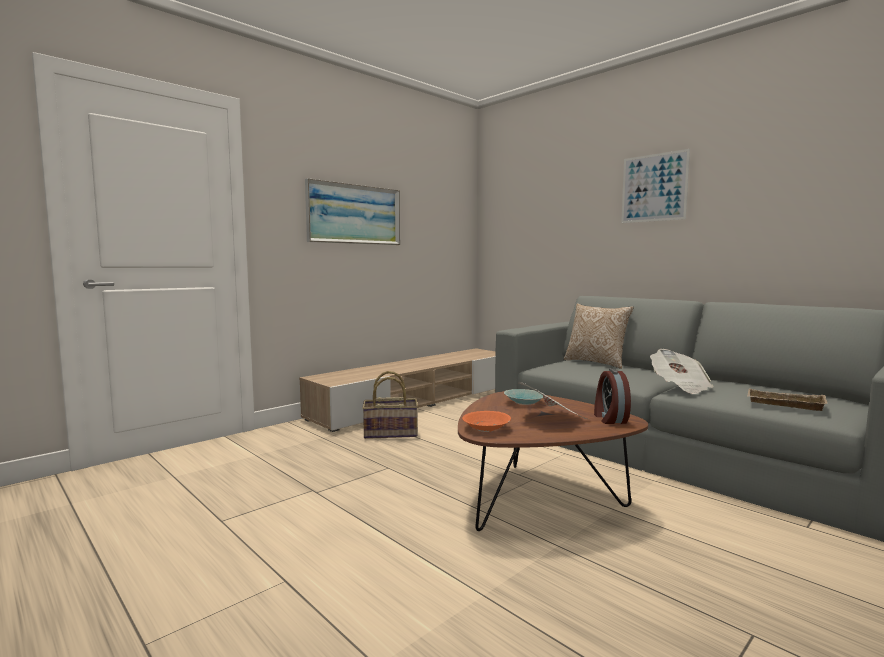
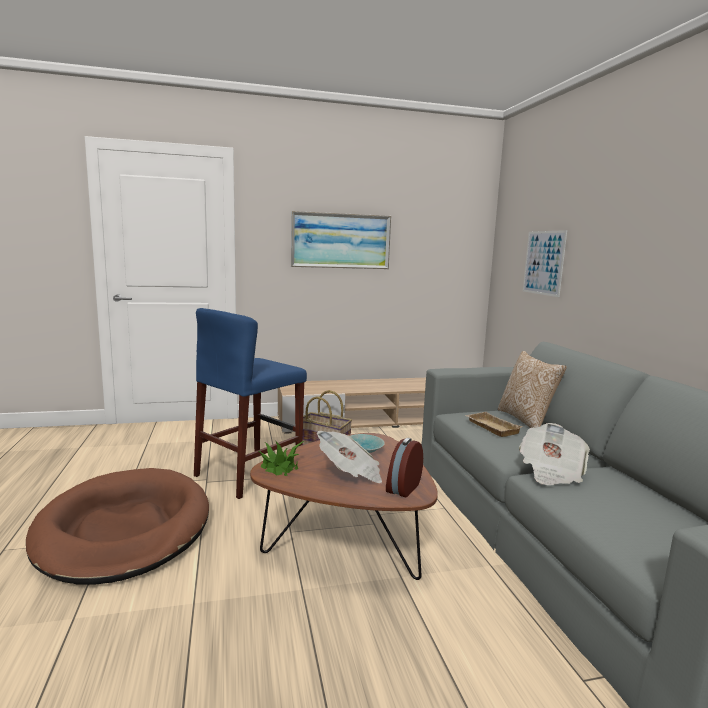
camera: 30 degrees right, 5 degrees up
(291, 563) = (124, 529): none -> brown dog bed
(351, 472) = (249, 473): none -> blue stool
(487, 429) = (279, 467): orange bowl -> potted plant
(654, 188) = (643, 219): picture -> picture (543, 263)
(783, 404) = (625, 528): beige tray -> beige tray (490, 427)

